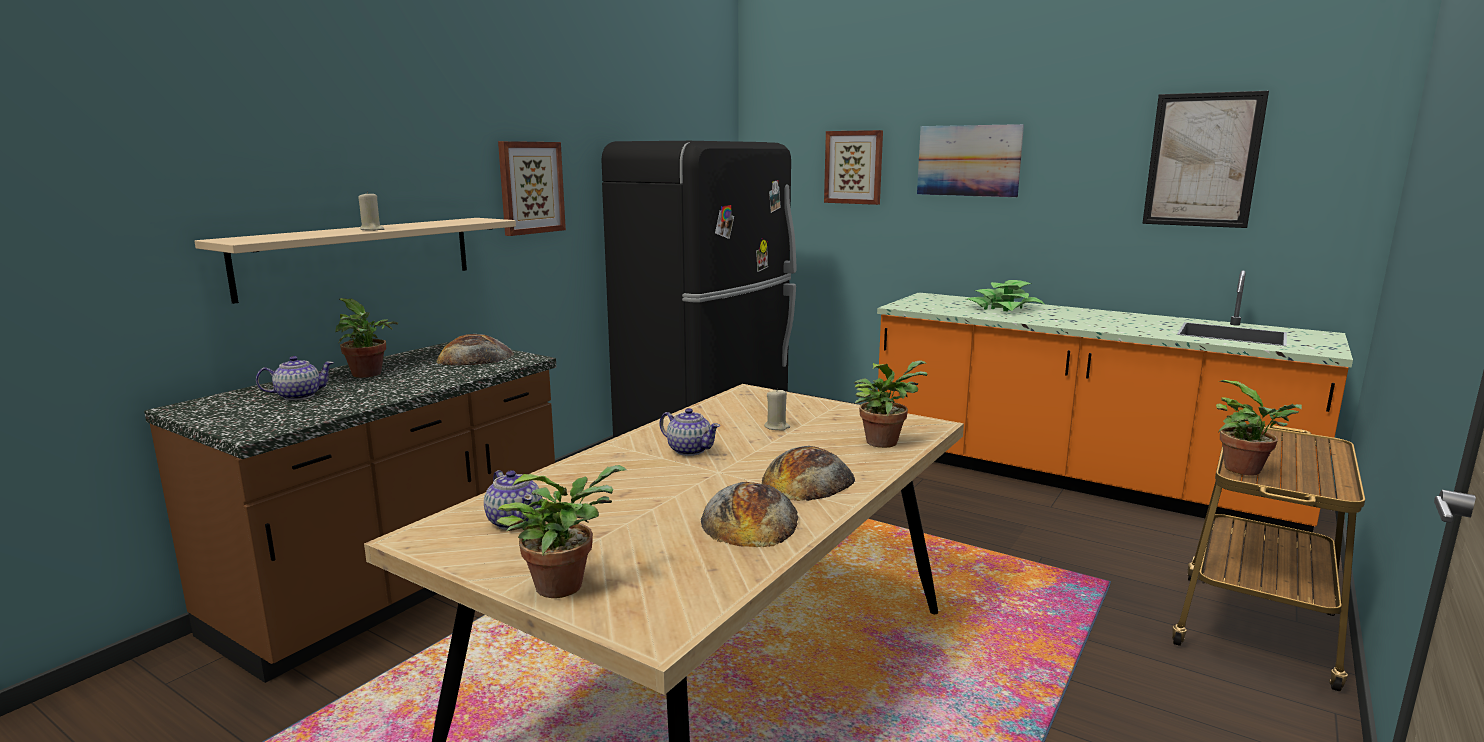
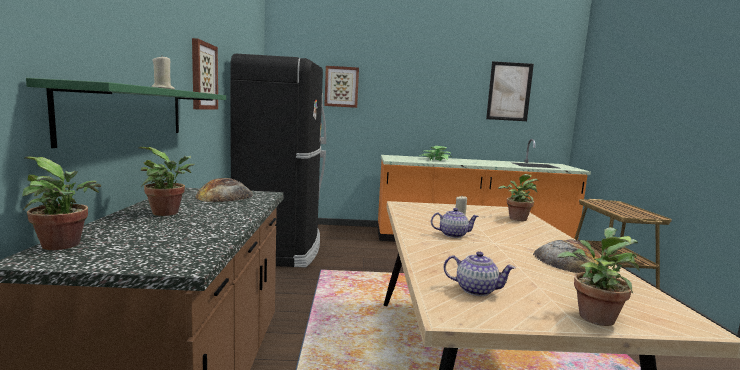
camera: 35 degrees left, 5 degrees down
(298, 396) = (146, 233): teapot -> none
(359, 256) = (129, 113): beige shelf -> green shelf
(808, 479) = (538, 239): bread -> none
(968, 160) = (405, 86): picture -> none
(1247, 471) = (625, 214): potted plant -> potted plant (65, 245)

